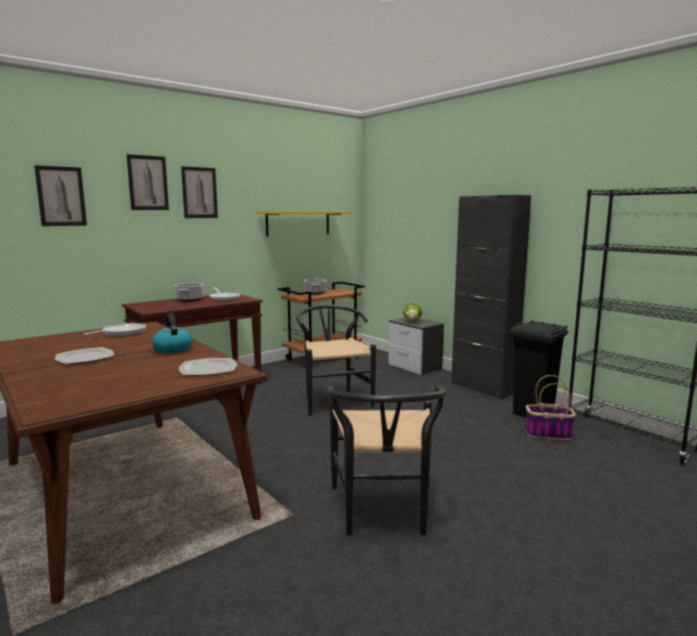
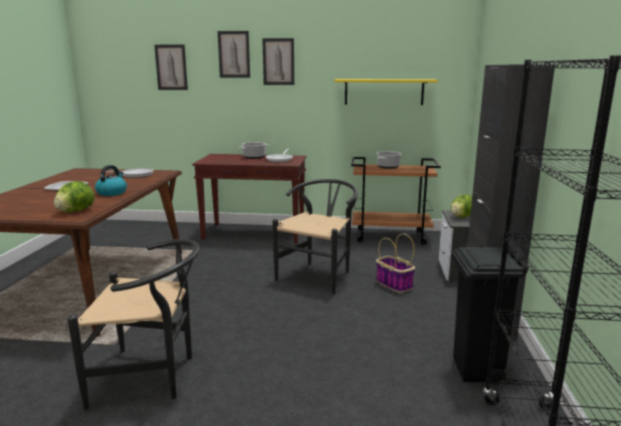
camera: 45 degrees right, 5 degrees up
(208, 369) = (75, 211): plate -> lettuce
(383, 514) = (152, 376): black chair -> black chair turned 135 degrees counterclockwise
(547, 434) = (439, 398): basket -> basket (393, 284)

